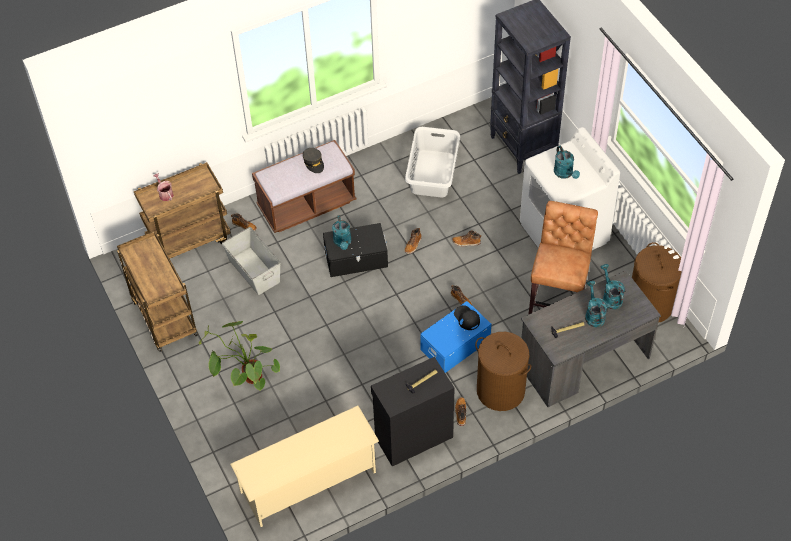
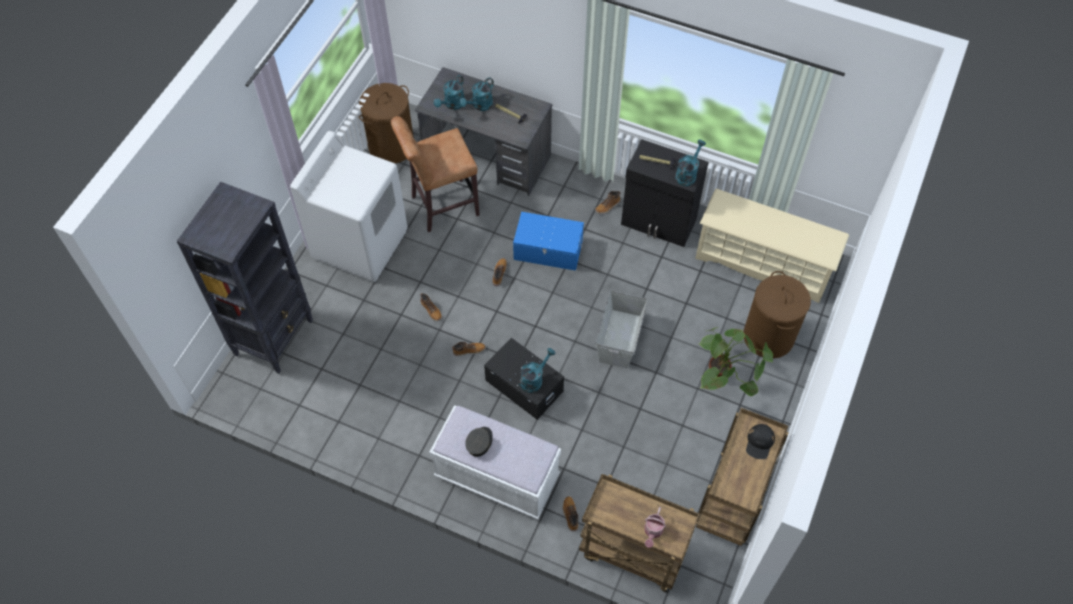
camera: 130 degrees left, 5 degrees up
(254, 271) = (614, 462): grey storage box -> grey storage box (620, 338)
(306, 205) = (497, 477): brown bench -> white bench
(433, 173) = (366, 392): grey laundry basket -> none
(466, 318) = (531, 231): black cap -> black cap (759, 442)
(500, 391) = (563, 193): brown laundry basket -> brown laundry basket (768, 336)
(565, 174) = (355, 179): turquoise watering can -> turquoise watering can (687, 174)

